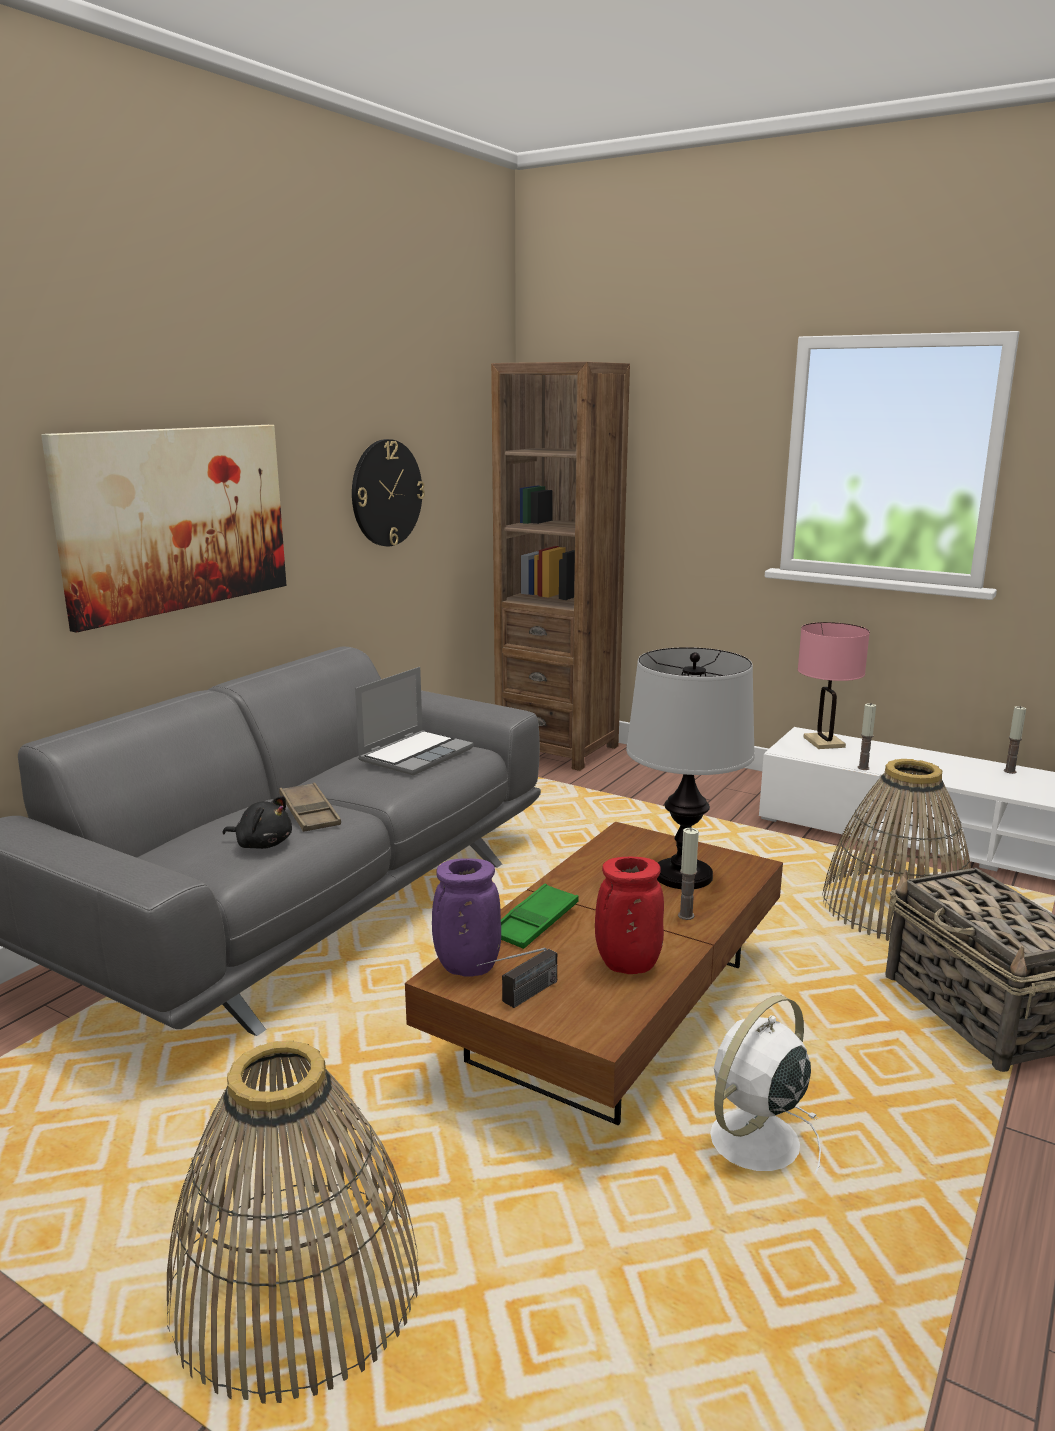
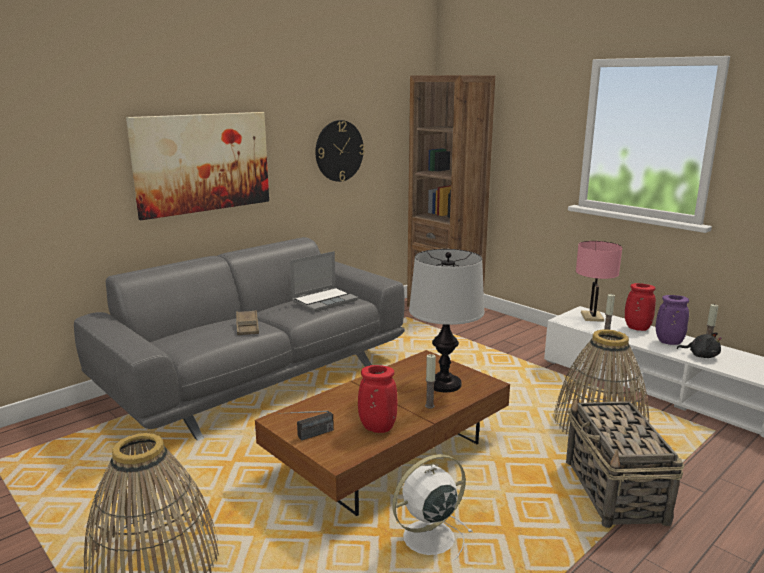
camera: 15 degrees right, 0 degrees up
(262, 844) = (213, 339): black plush toy -> black plush toy (701, 355)
(466, 969) = (290, 417): purple vase -> purple vase (668, 342)
(534, 923) = (342, 399): green tray -> none
(897, 753) = (636, 328): none -> red vase

